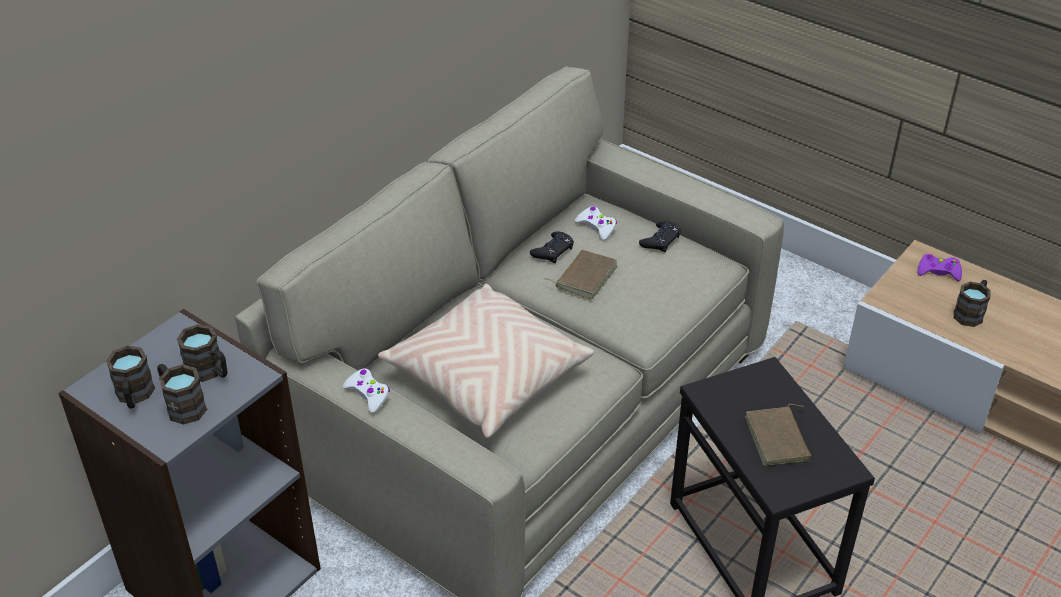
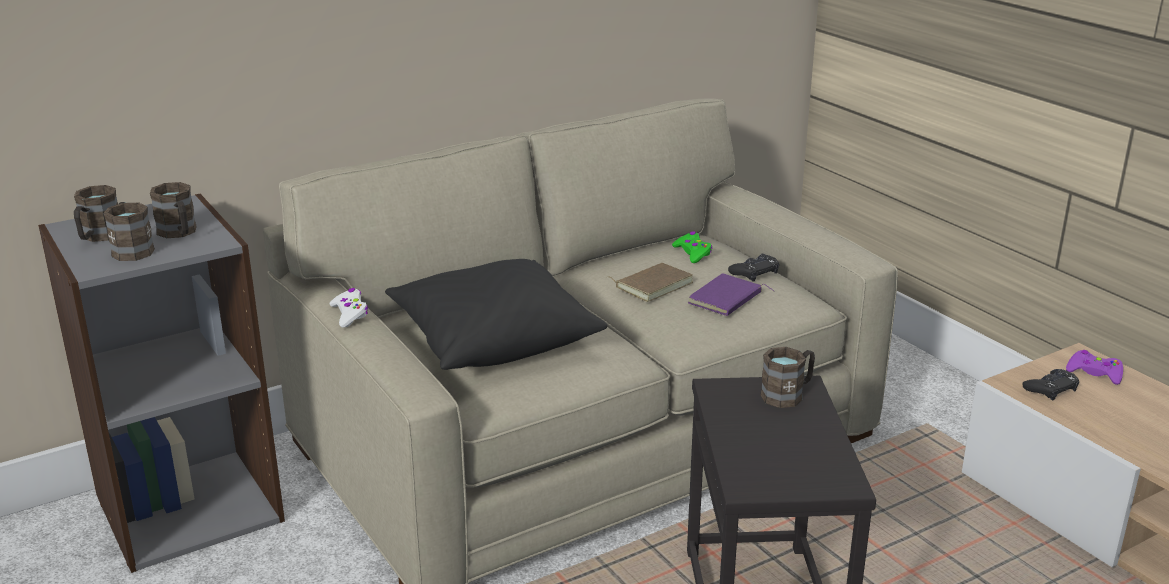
camera: 20 degrees right, 15 degrees down
(486, 377) = (493, 339): beige pillow -> black pillow
(552, 251) = (633, 262): black game controller -> black game controller (1050, 388)
(597, 227) = (693, 253): white game controller -> green game controller
(655, 280) = (727, 300): none -> purple book
(779, 439) = (777, 442): brown book -> none
(970, 313) = (1118, 414): brown mug -> brown mug (788, 394)

